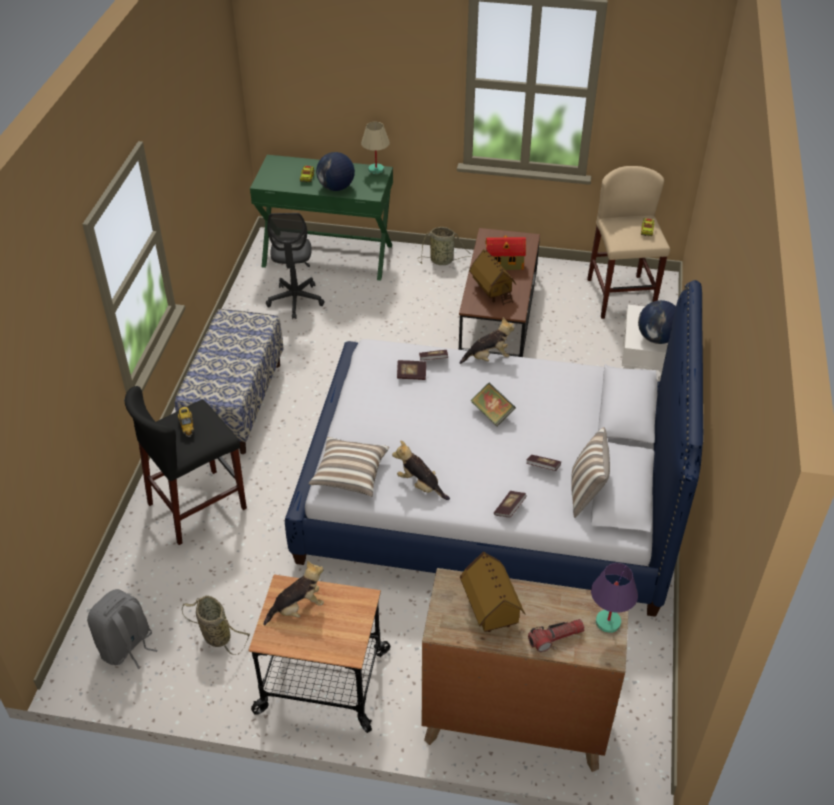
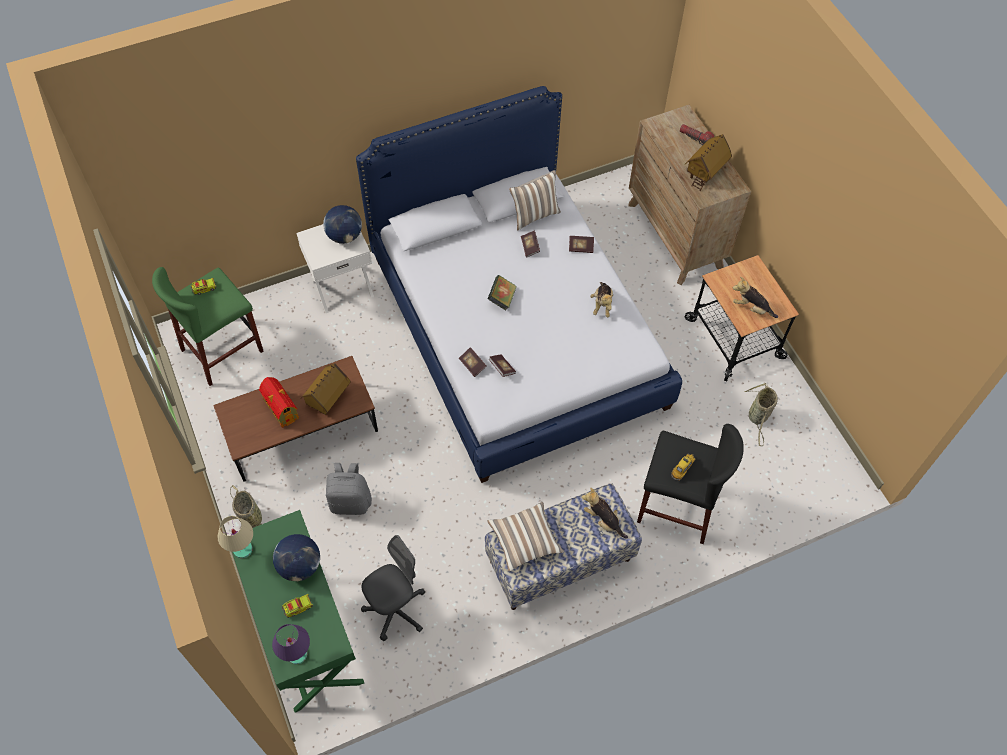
camera: 125 degrees left, 15 degrees up
(127, 646) = (810, 461): grey backpack -> grey backpack (350, 501)
(350, 475) = (627, 349): pillow -> pillow (525, 540)
(488, 358) = (442, 331): plush toy -> plush toy (603, 520)
(608, 622) = (666, 121): purple table lamp -> purple table lamp (297, 654)
(620, 297) = (222, 350): beige stool -> green stool

